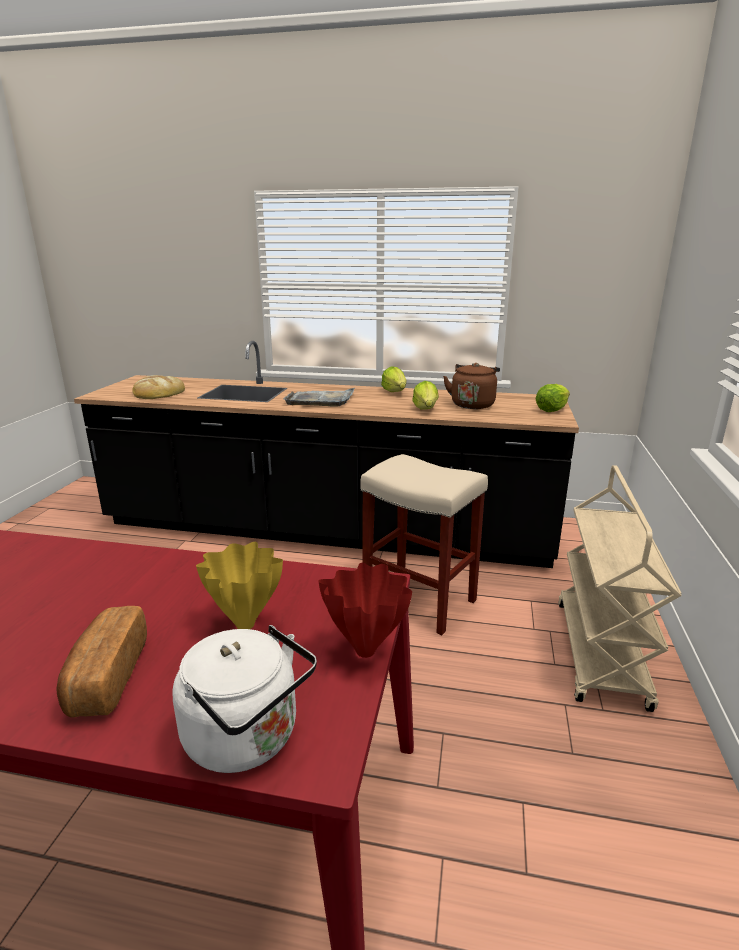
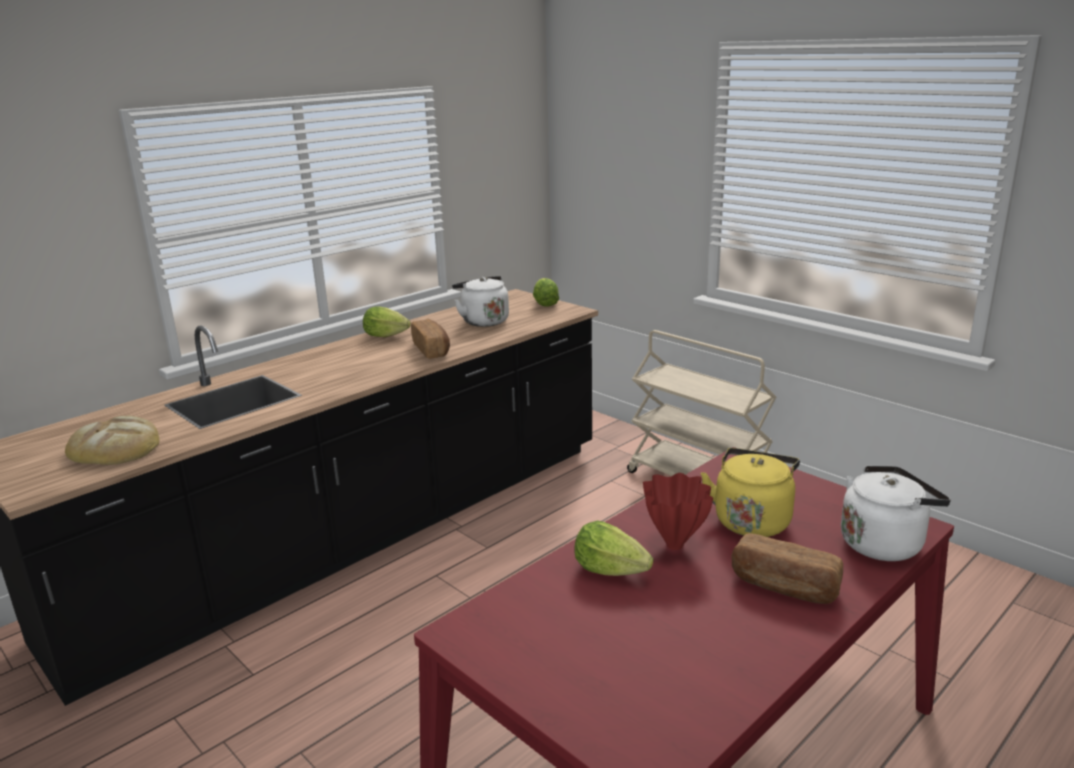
camera: 55 degrees left, 0 degrees up
(246, 624) = (752, 520): yellow vase -> yellow kettle
(321, 400) = (348, 370): grey tray -> none
(367, 651) = (819, 486): red vase -> red vase (675, 545)
(390, 407) = (432, 350): none -> bread
(421, 601) = (553, 529): beige stool -> none
(426, 409) = (465, 339): lettuce -> lettuce (609, 570)
(472, 404) = (483, 321): brown kettle -> white kettle

